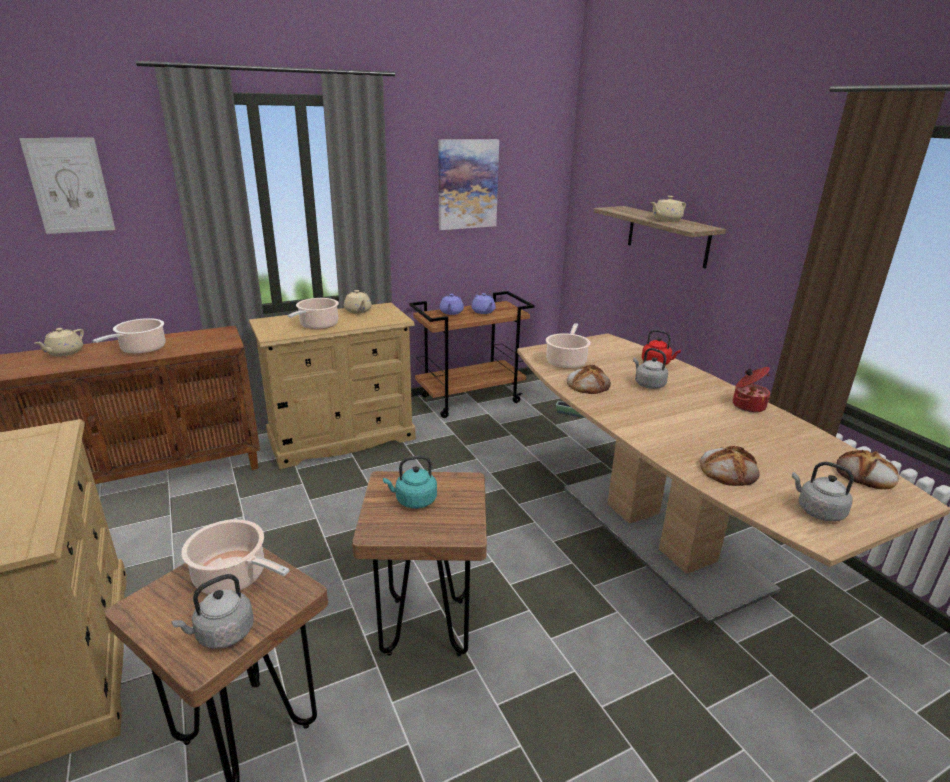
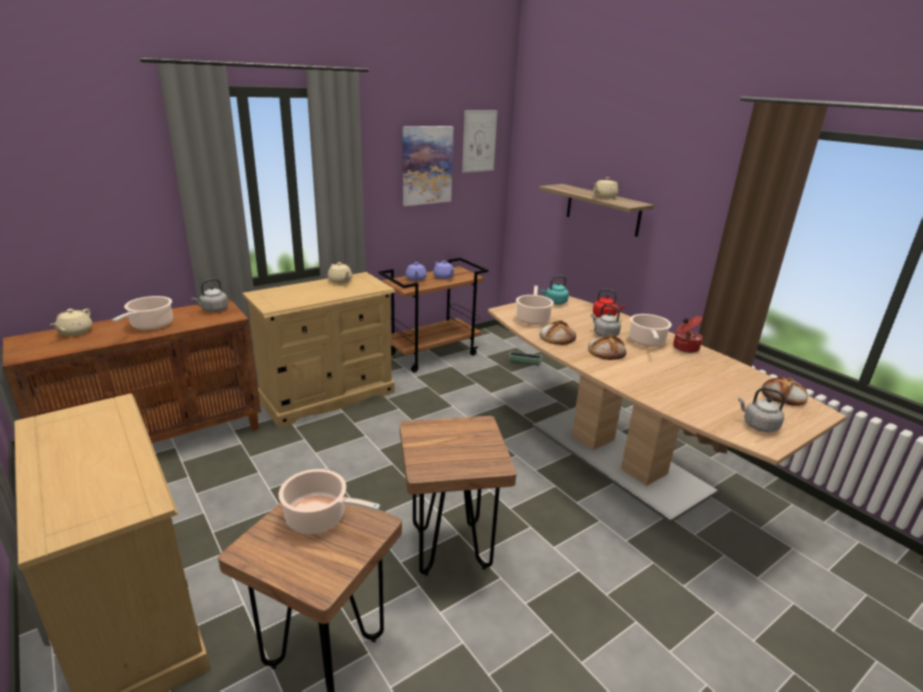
camera: 10 degrees left, 0 degrees up
(70, 186) = (72, 173): picture -> picture (479, 141)
(222, 634) = (330, 564): grey kettle -> grey kettle (213, 309)
(317, 326) = (310, 296): cooking pot -> cooking pot (647, 342)
(413, 501) = (445, 443): turquoise kettle -> turquoise kettle (554, 302)
(728, 470) = (687, 399): bread -> bread (606, 351)

